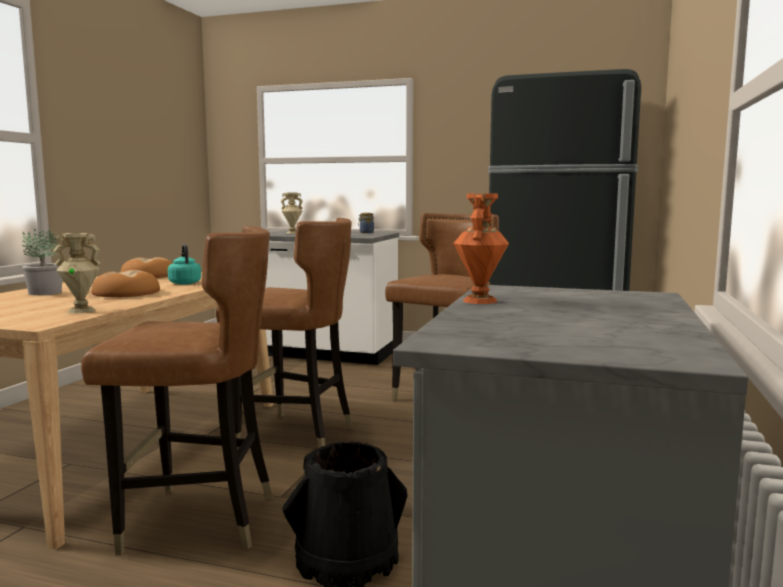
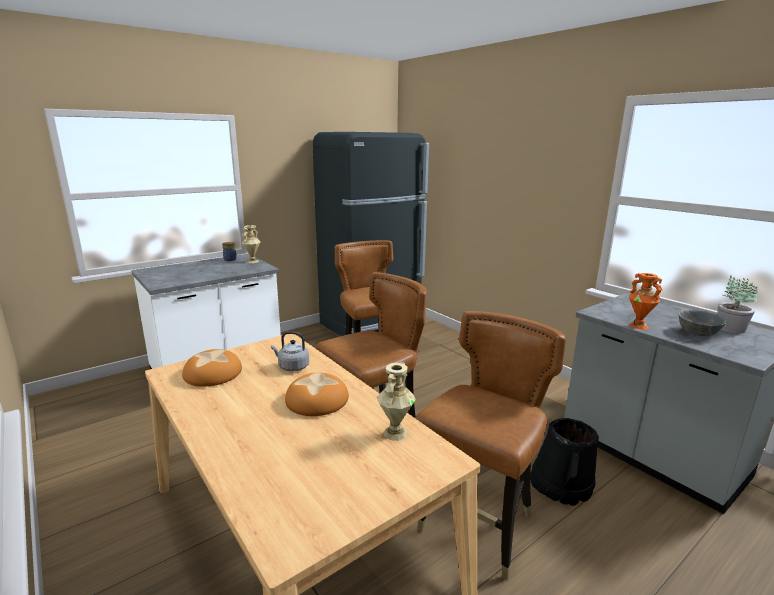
camera: 55 degrees left, 10 degrees up
(45, 292) = (247, 440): potted plant -> potted plant (729, 328)
(184, 283) = (292, 367): turquoise kettle -> grey kettle
(292, 233) = (170, 275): beige vase -> beige vase (252, 261)
(525, 320) = (697, 333): none -> grey bowl

